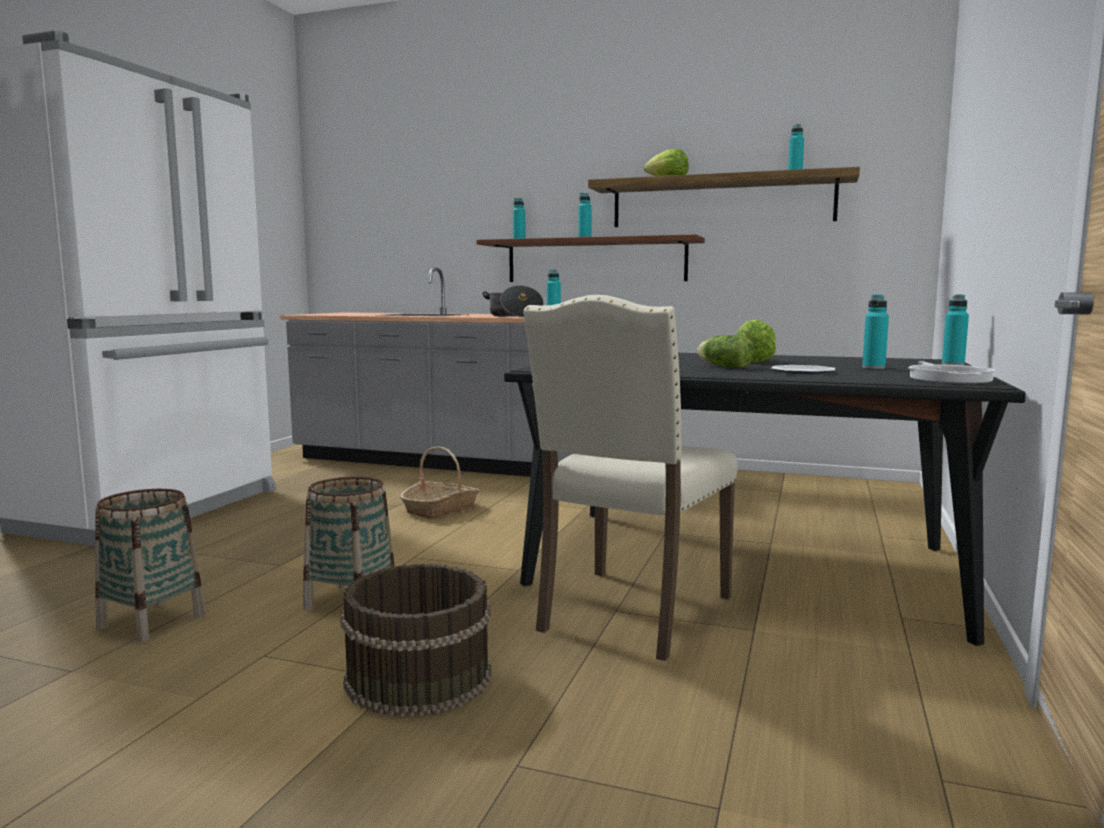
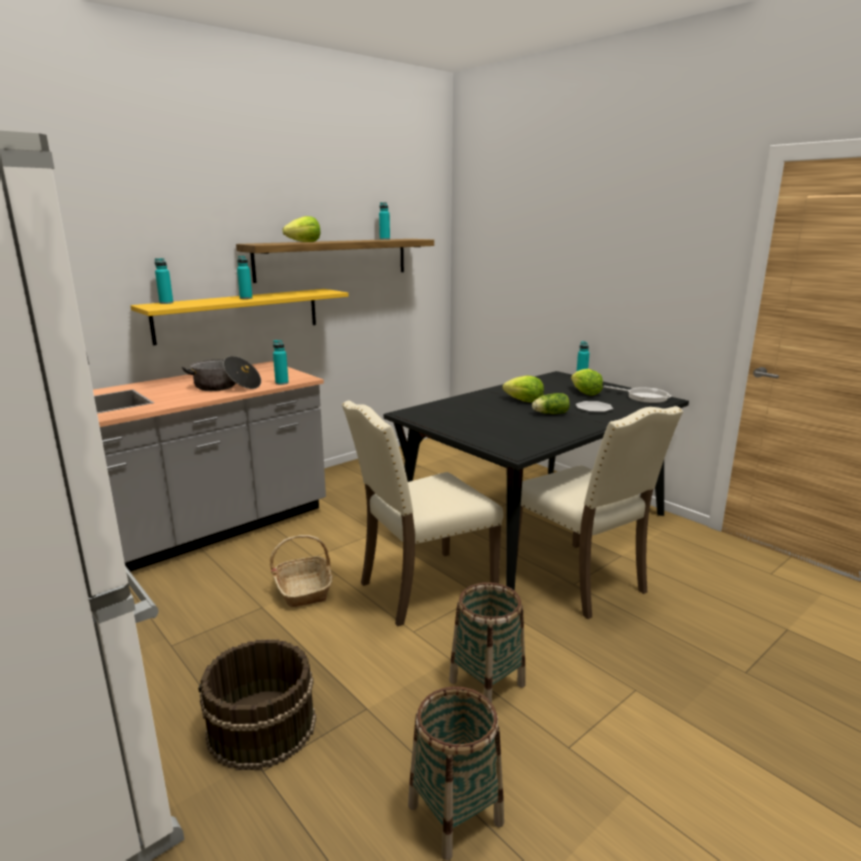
camera: 60 degrees left, 10 degrees up
(416, 677) = (634, 681): brown bucket -> brown bucket (261, 728)
(497, 545) = (423, 589): none -> beige chair
(595, 261) = (239, 315): brown shelf -> yellow shelf
(873, 368) = (585, 393): turquoise bottle -> lettuce

